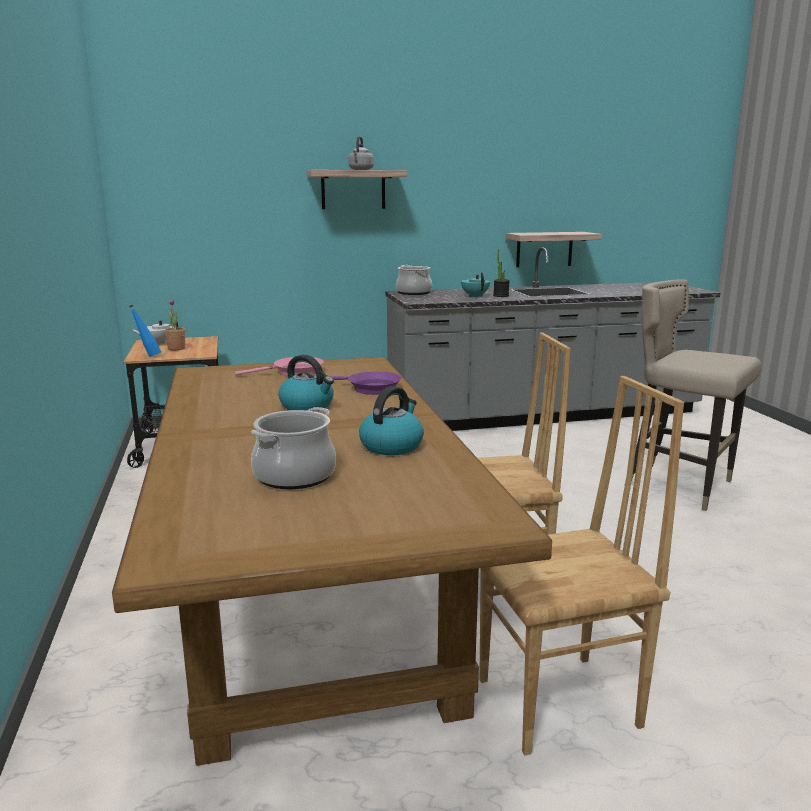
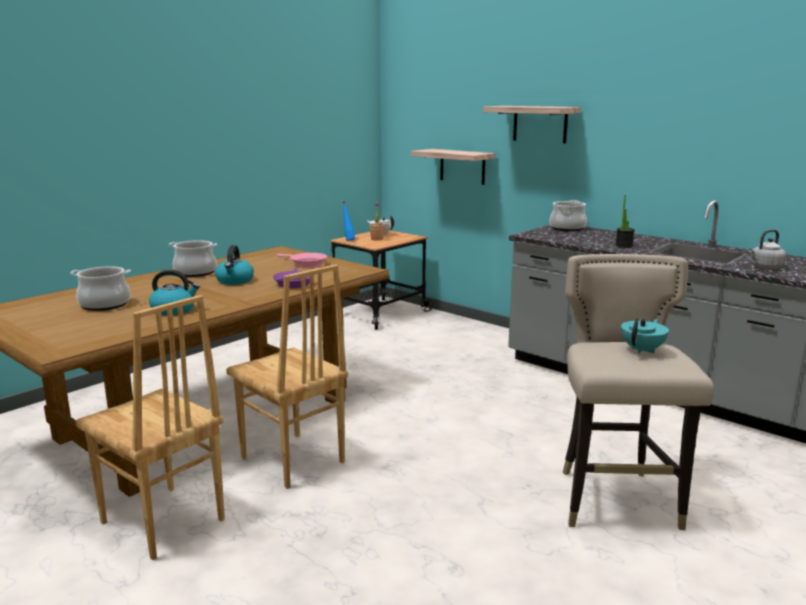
camera: 55 degrees right, 0 degrees up
(220, 415) = (195, 272): none -> cooking pot
(360, 170) = (531, 106): grey kettle -> grey kettle (764, 267)
(475, 296) = (599, 241): turquoise teapot -> turquoise teapot (643, 350)
(544, 249) = (740, 203): shelf -> shelf (462, 166)

